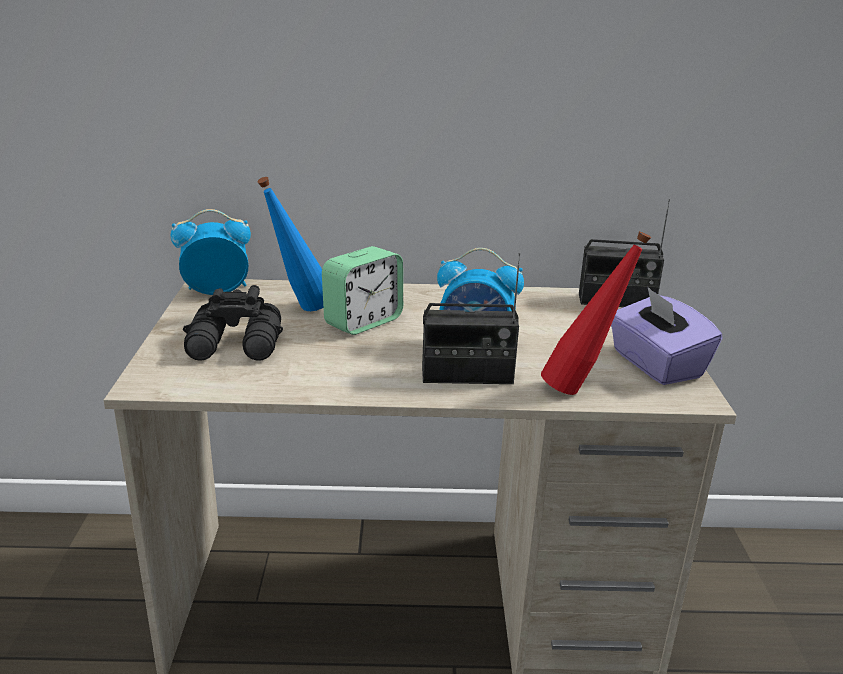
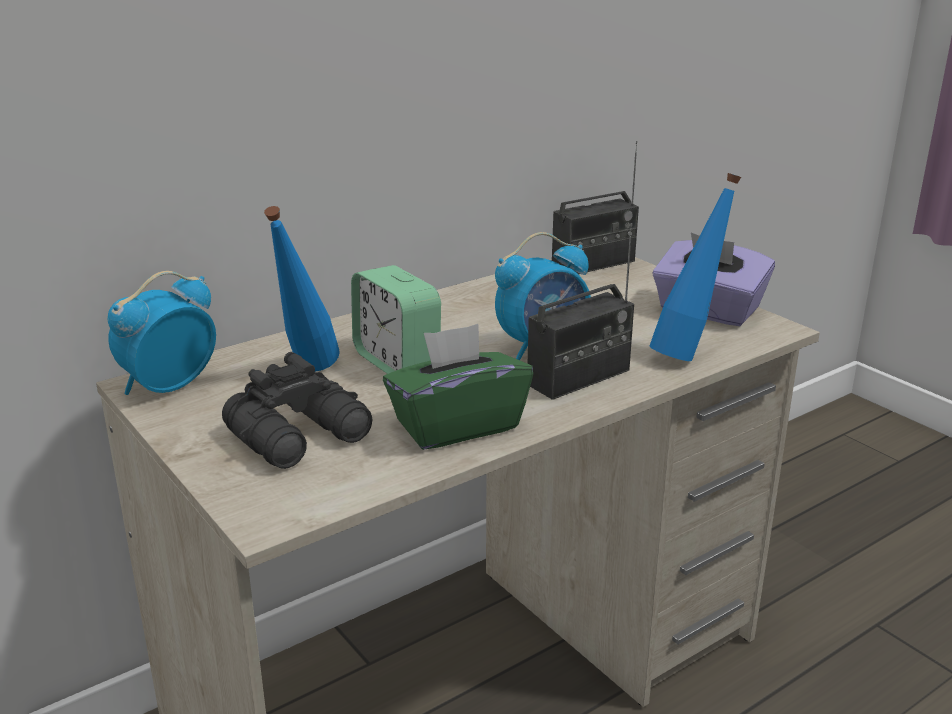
camera: 35 degrees left, 0 degrees up
(333, 374) = (457, 425): none -> green tissue box
(363, 322) = (397, 362): alarm clock -> alarm clock turned 135 degrees clockwise
(582, 389) = (688, 353): red bottle -> blue bottle

